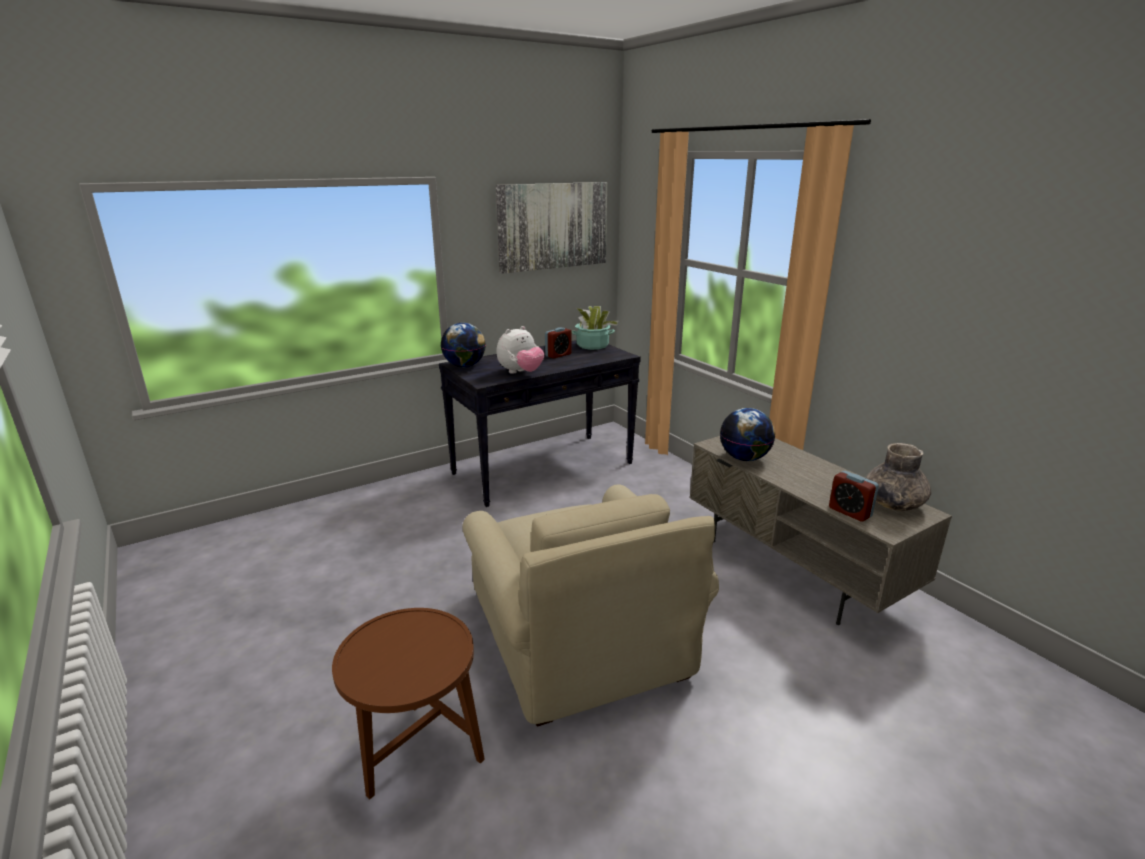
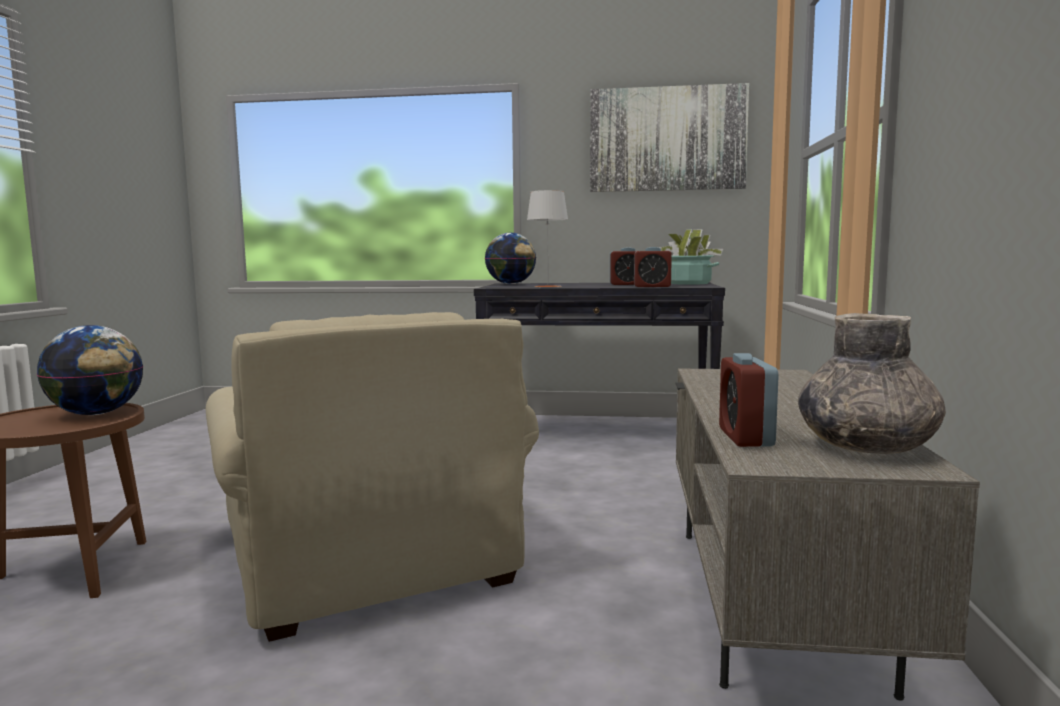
camera: 40 degrees right, 15 degrees down
(520, 373) = (548, 286): plush toy -> grey table lamp
(577, 633) = (363, 551): beige armchair -> beige armchair turned 45 degrees counterclockwise
(592, 361) = (652, 286): none -> alarm clock
(744, 458) = (714, 383): globe -> globe (96, 414)

